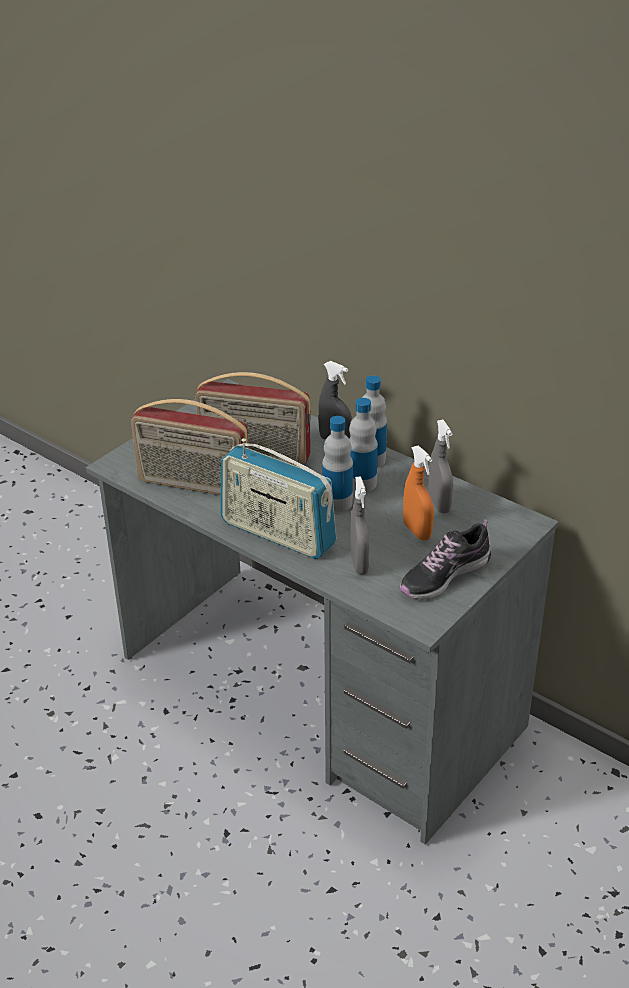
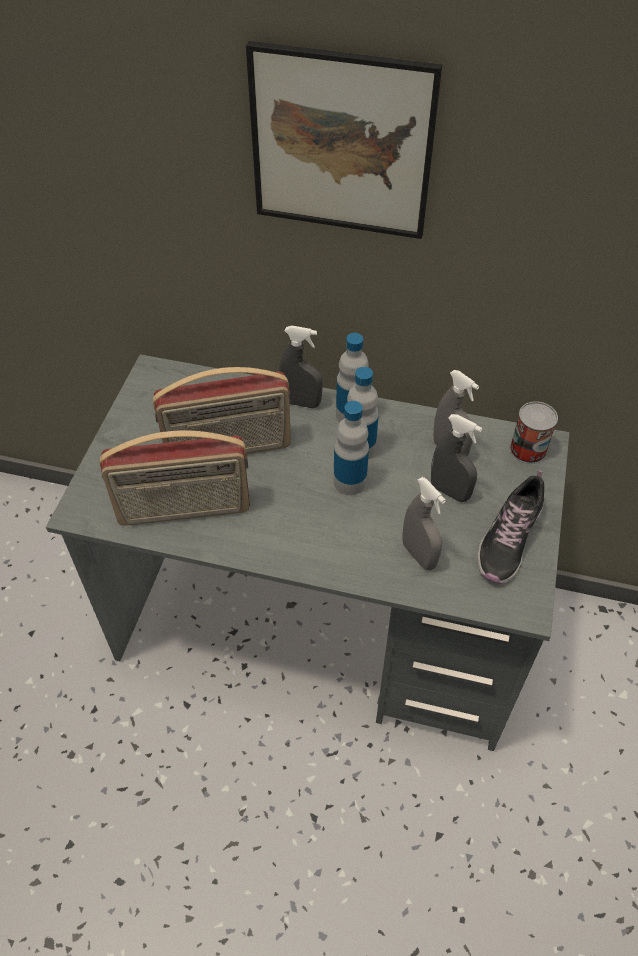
camera: 25 degrees left, 15 degrees up
(277, 533) = (313, 545): radio -> none
(381, 213) = (341, 144): none -> picture
(417, 531) = (449, 491): orange spray bottle -> grey spray bottle
(509, 522) = (528, 449): none -> can

